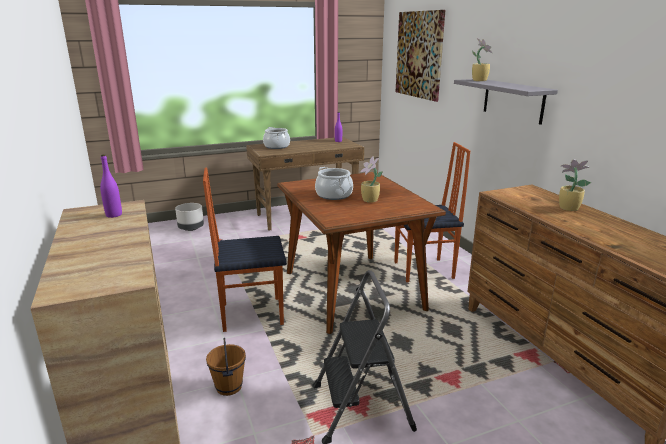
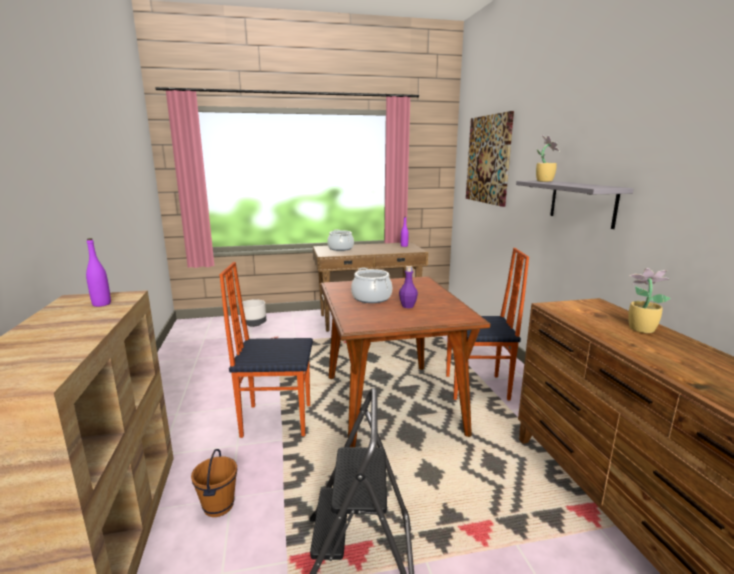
camera: 10 degrees right, 5 degrees down
(370, 200) = (407, 306): potted plant -> purple bottle

